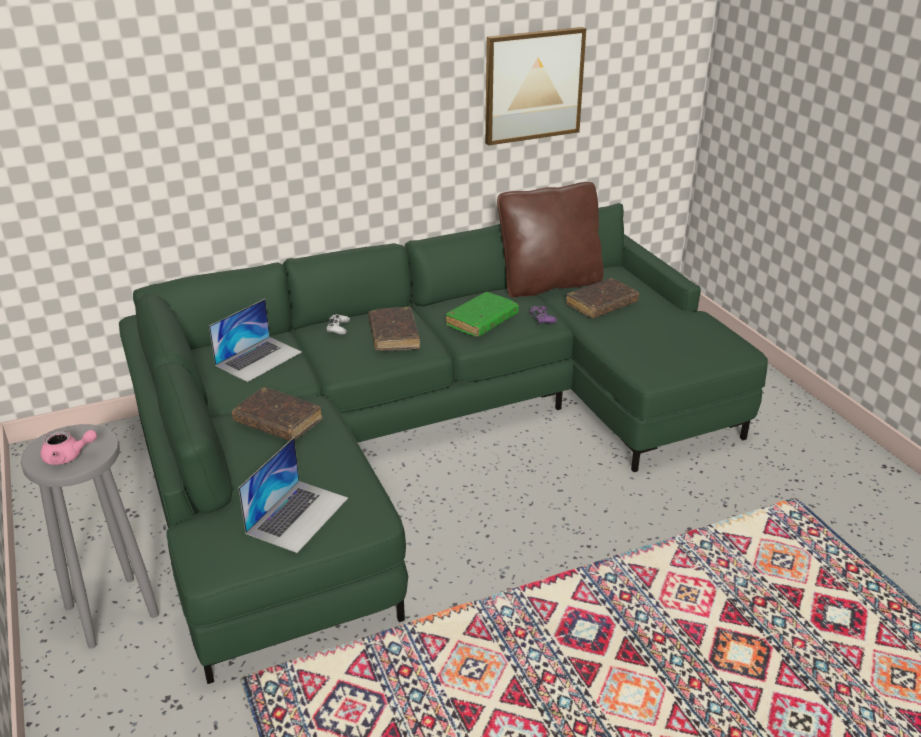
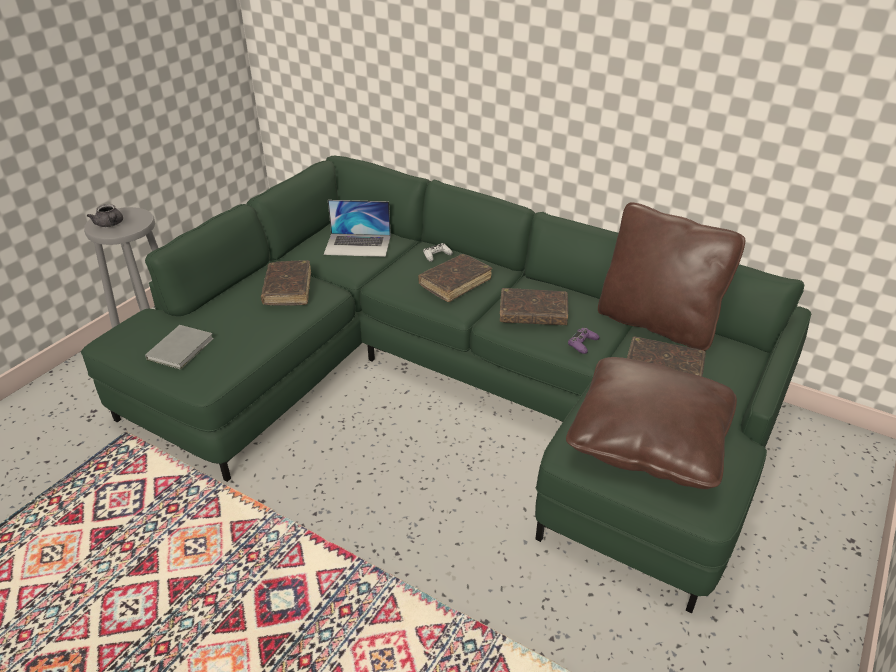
camera: 55 degrees right, 5 degrees up
(68, 456) = (110, 224): pink teapot -> grey teapot
(297, 515) = (182, 348): laptop -> grey book
(482, 321) = (533, 314): green book -> brown book
(533, 85) = (737, 99): picture -> none
(665, 341) = (648, 440): none -> brown pillow

